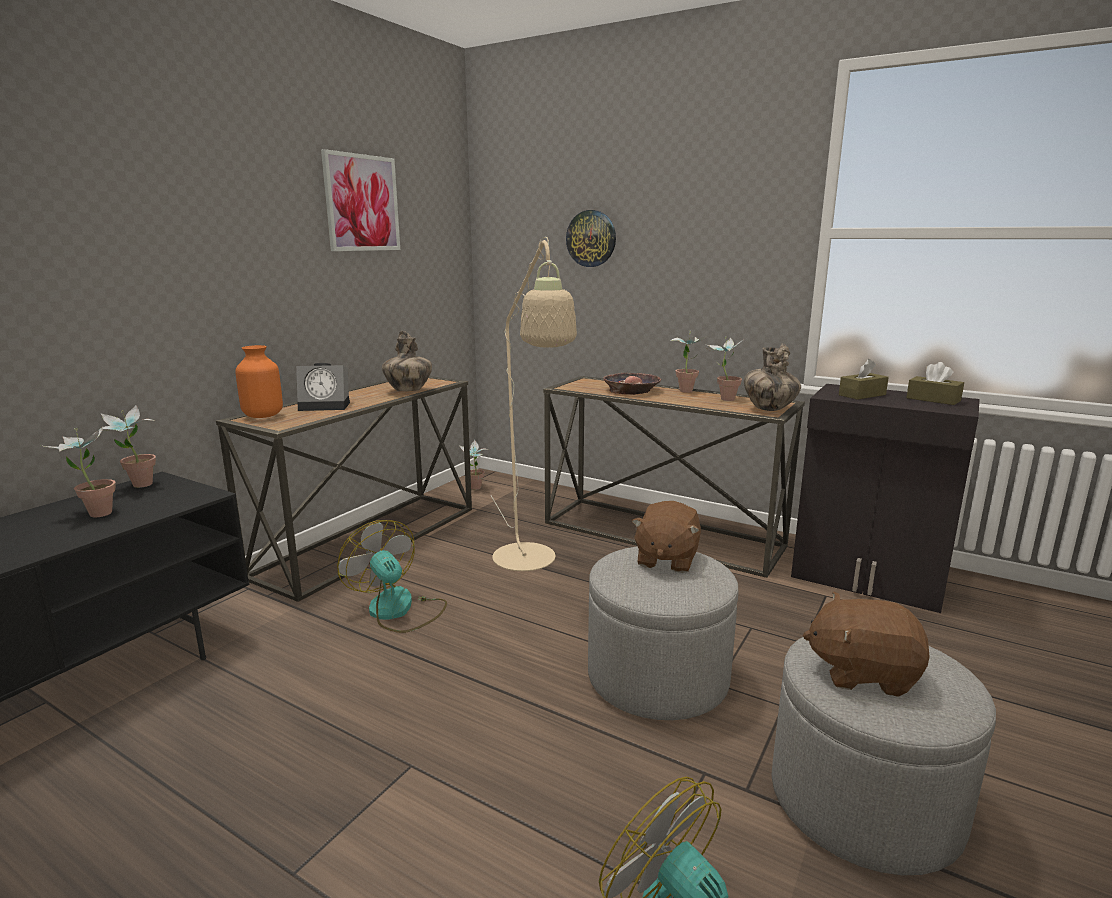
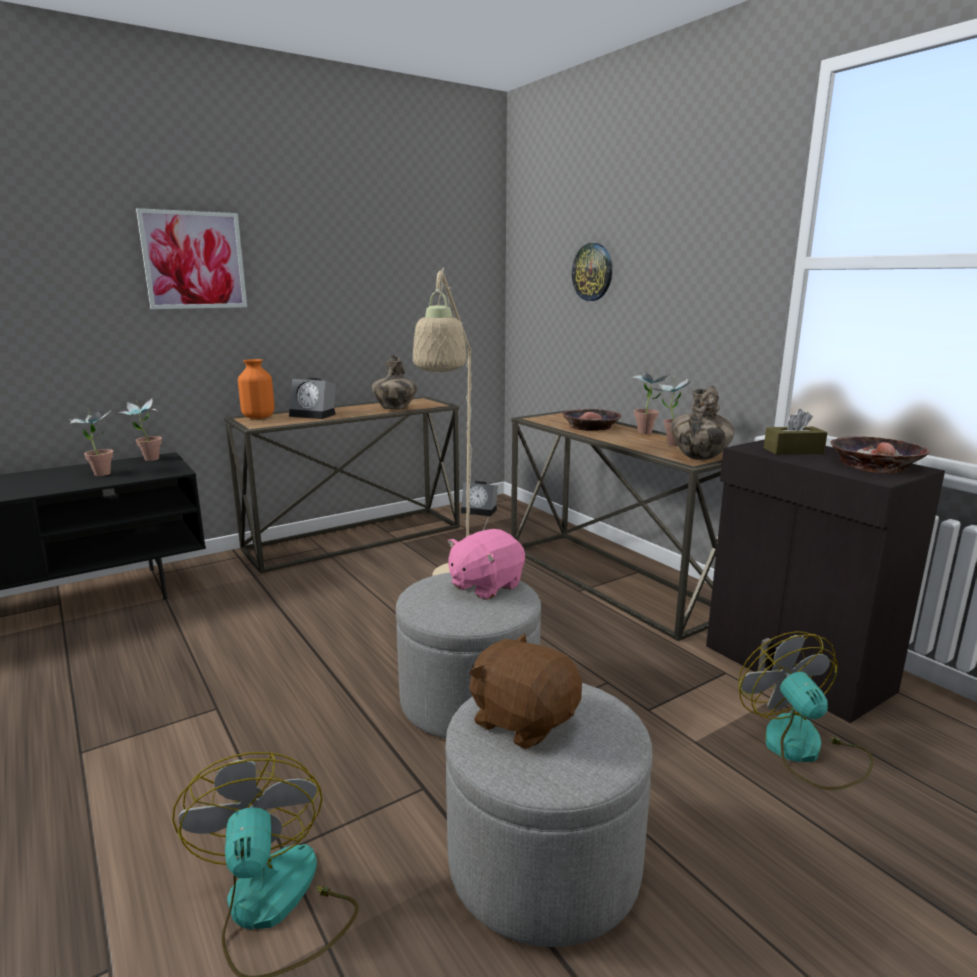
camera: 25 degrees right, 0 degrees up
(361, 203) = (378, 241): picture -> picture (194, 260)
(398, 611) = (321, 595): fan -> fan (804, 750)
(475, 489) = (480, 511): potted plant -> alarm clock
(666, 559) = (485, 586): brown plush toy -> pink plush toy
(933, 399) = (875, 464): brown tissue box -> bowl

